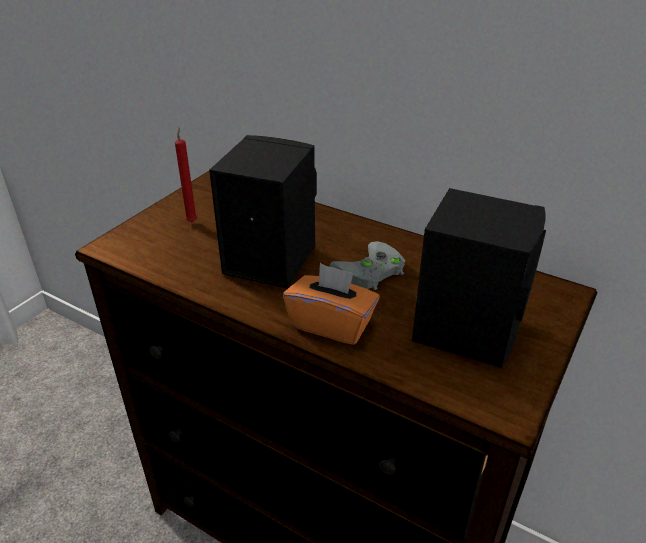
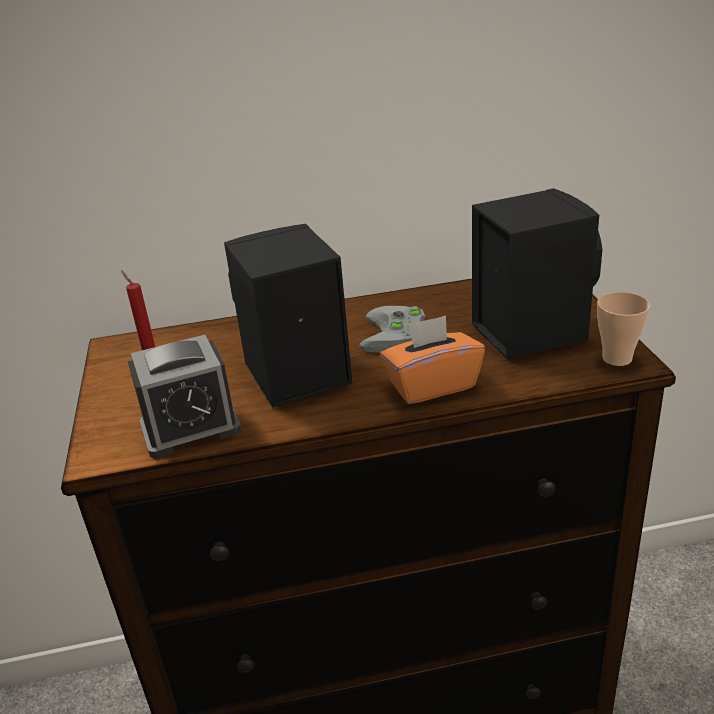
camera: 40 degrees left, 5 degrees down
(168, 258) = (190, 428): none -> alarm clock
(500, 400) = (617, 358): none -> cup

